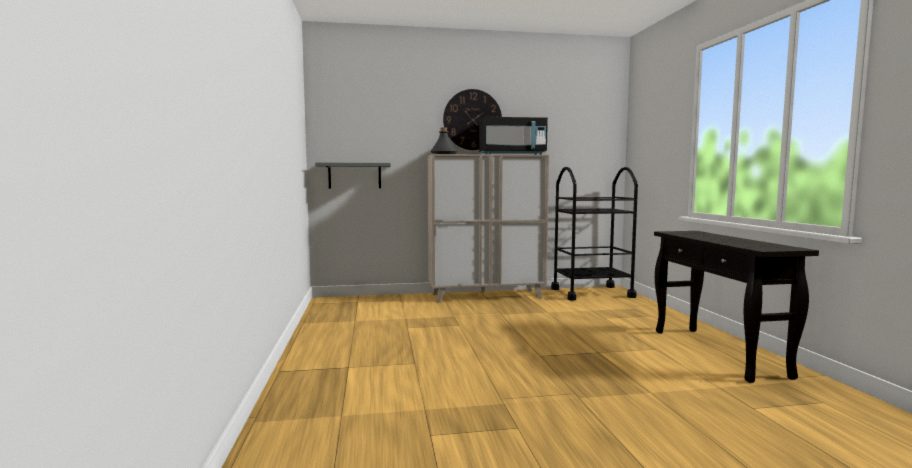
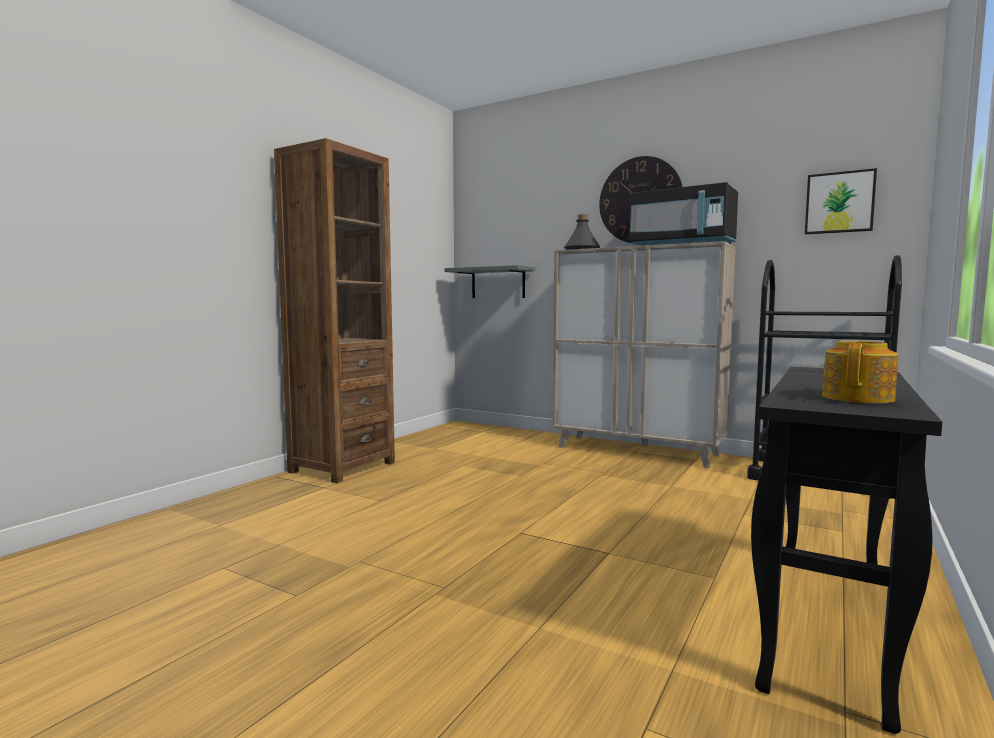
camera: 40 degrees right, 0 degrees up
(319, 350) = (342, 467): none -> brown bookcase
(587, 134) = (839, 203): none -> picture
(759, 244) = (858, 398): none -> teapot

